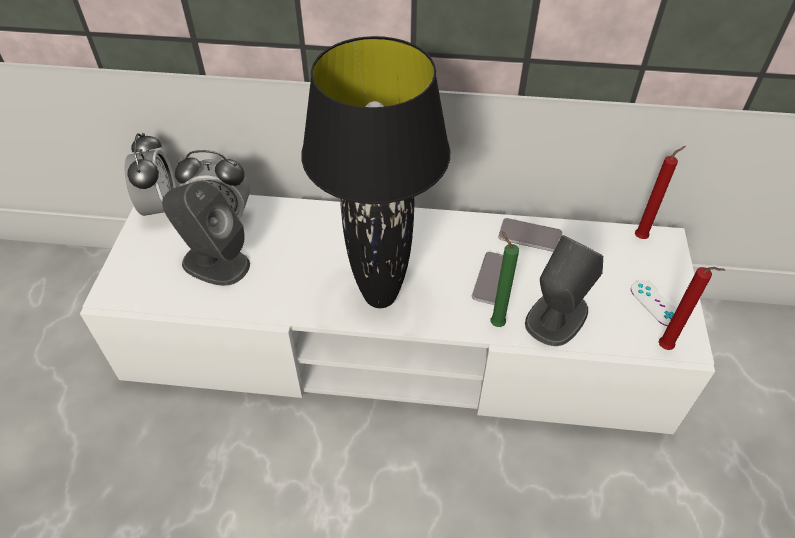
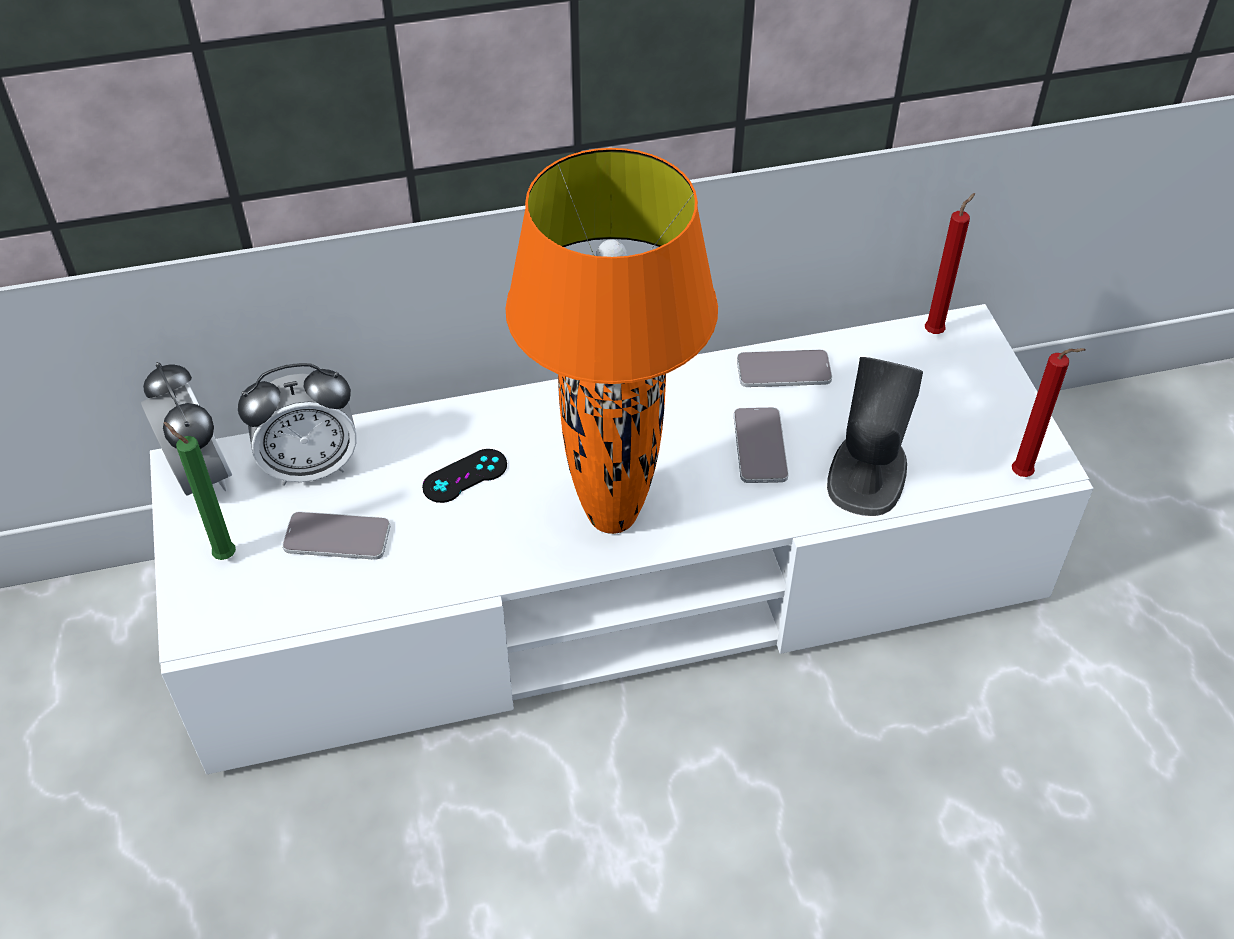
camera: 20 degrees left, 0 degrees up
(215, 263) = (337, 537): grey speaker -> phone
(305, 248) = (465, 476): none -> black game controller
(381, 296) = (613, 515): black table lamp -> orange table lamp
(495, 323) = (789, 506): green candle -> green candle (222, 554)
(655, 303) = (987, 419): white game controller -> none

